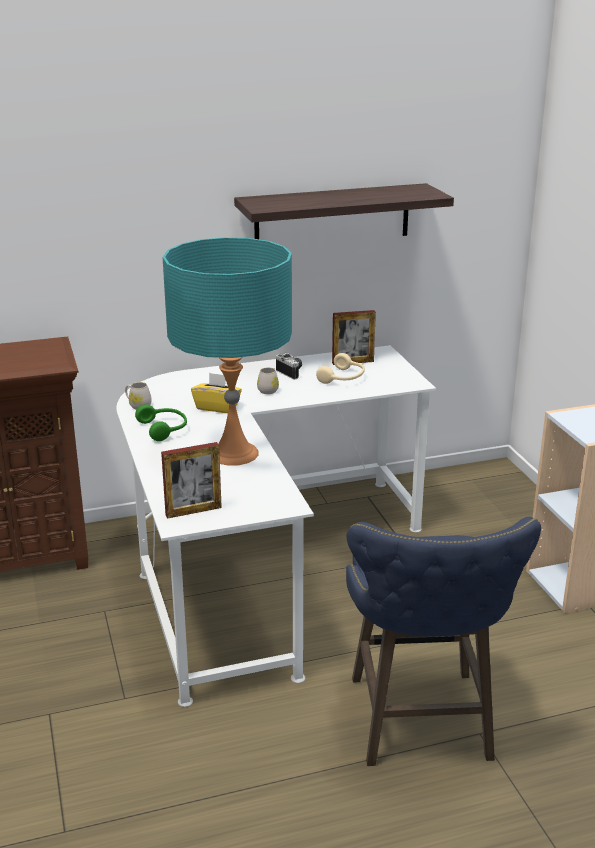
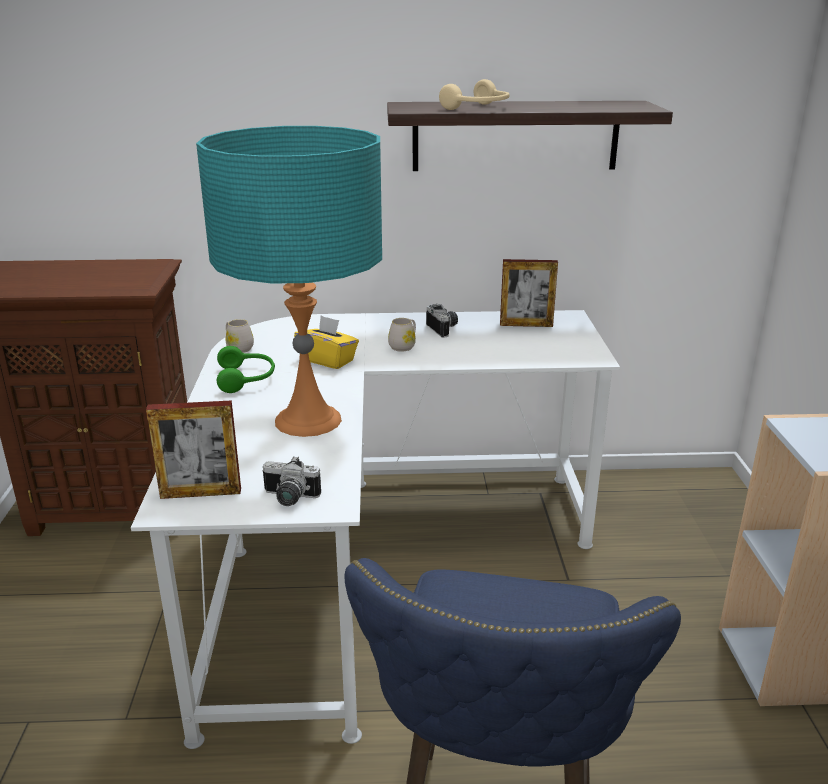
camera: 15 degrees right, 0 degrees up
(257, 506) = (289, 498): none -> camera
(343, 378) = (504, 342): beige headphones -> beige headphones (479, 108)

